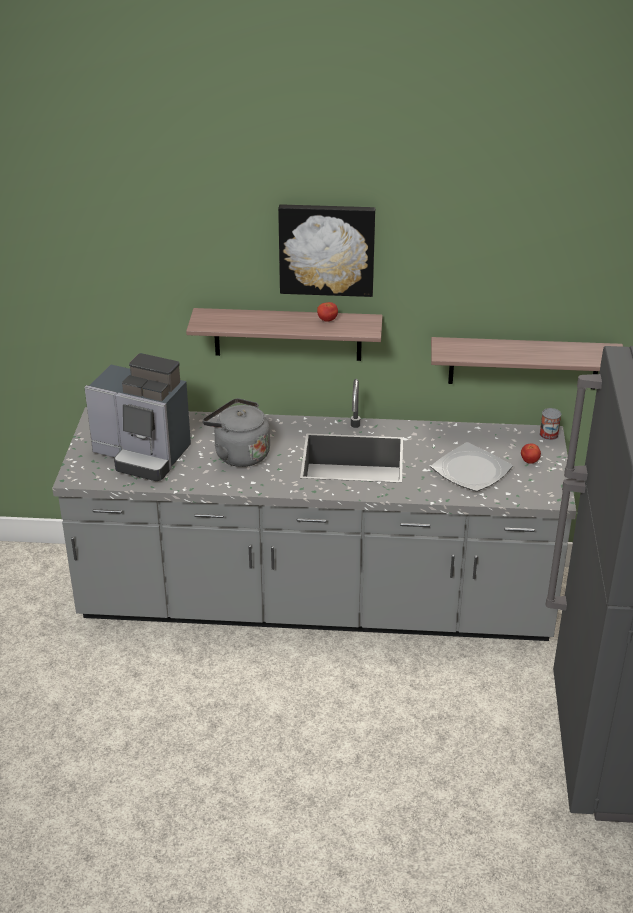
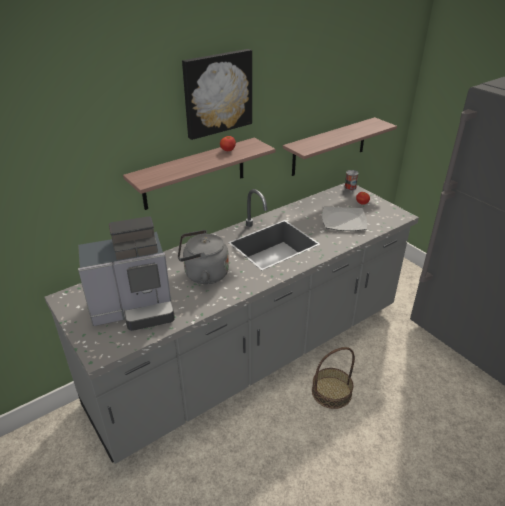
camera: 40 degrees left, 0 degrees up
(358, 688) = (331, 392): none -> basket

